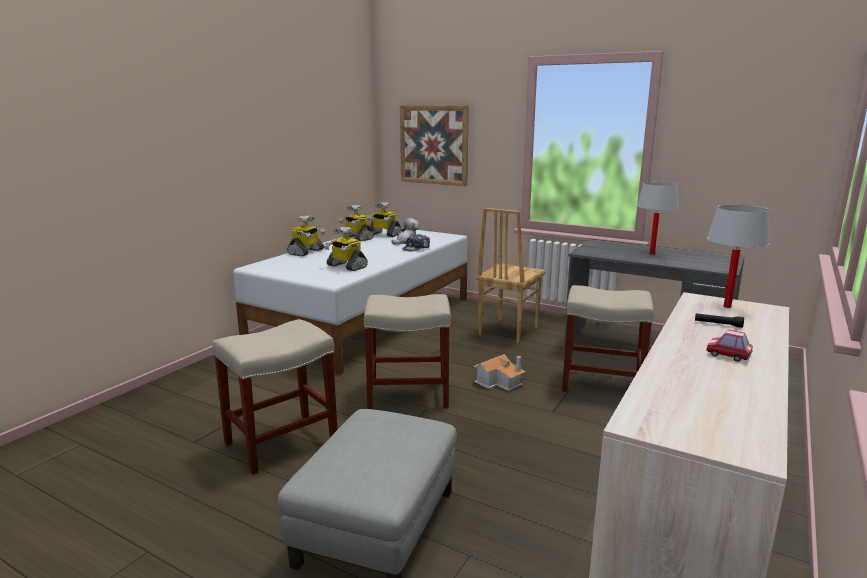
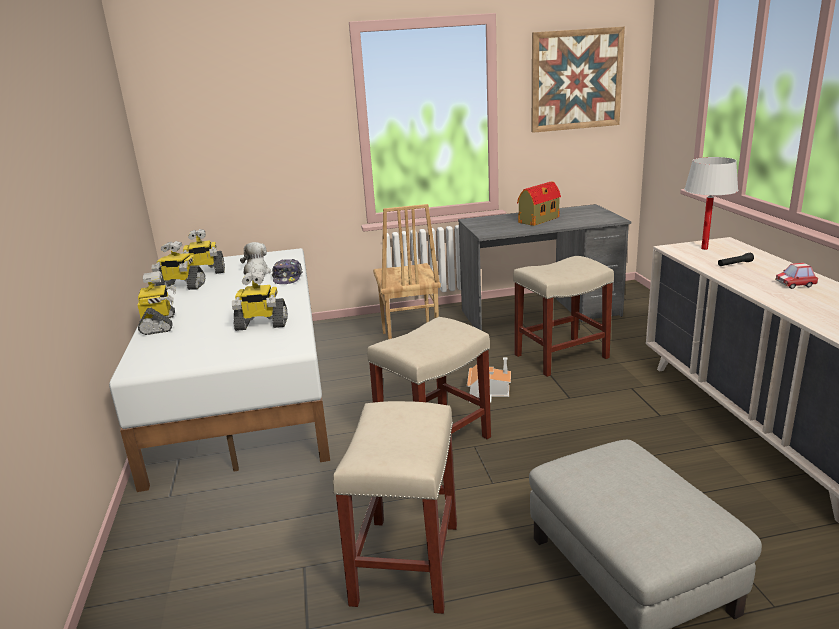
camera: 40 degrees left, 5 degrees up
(433, 145) = (232, 142): picture -> picture (576, 80)
(652, 254) = (538, 220): white table lamp -> toy house

